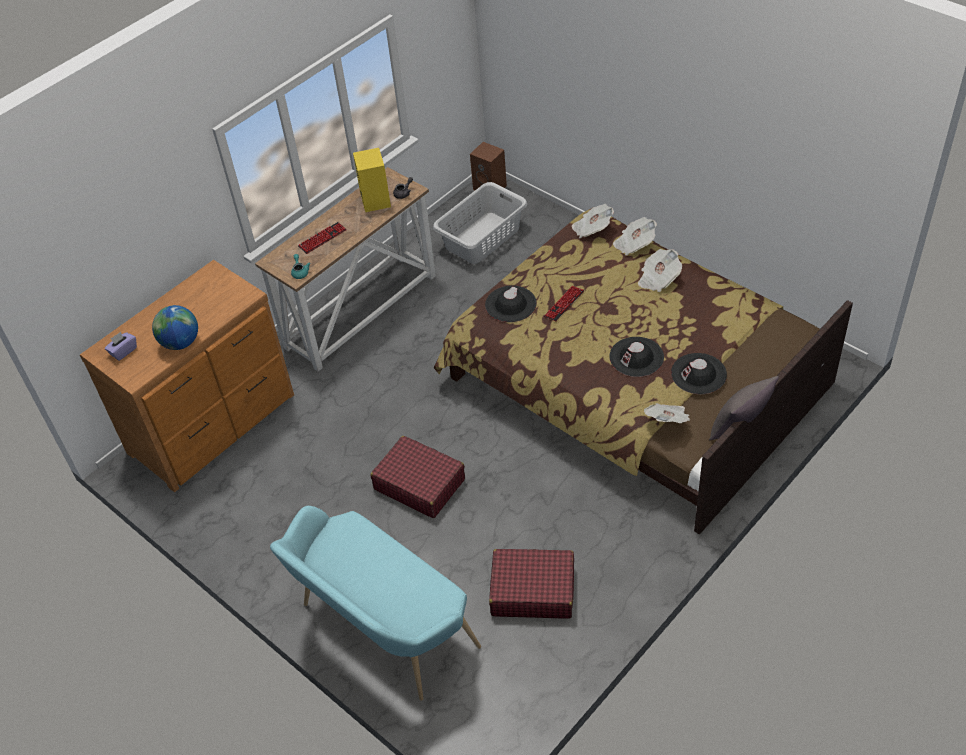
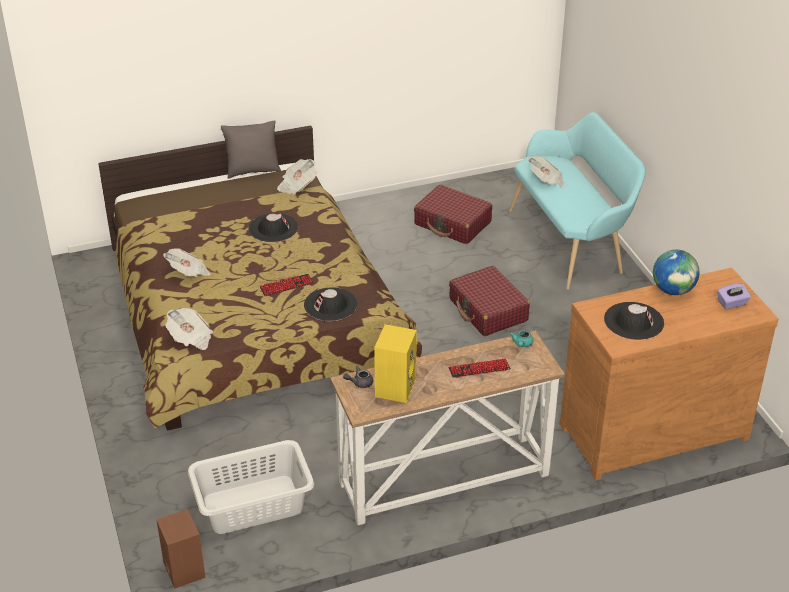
camera: 155 degrees left, 10 degrees down
(634, 244) = (172, 309): newspaper -> newspaper (546, 180)
(698, 374) = (242, 202): black hat -> black hat (633, 321)

